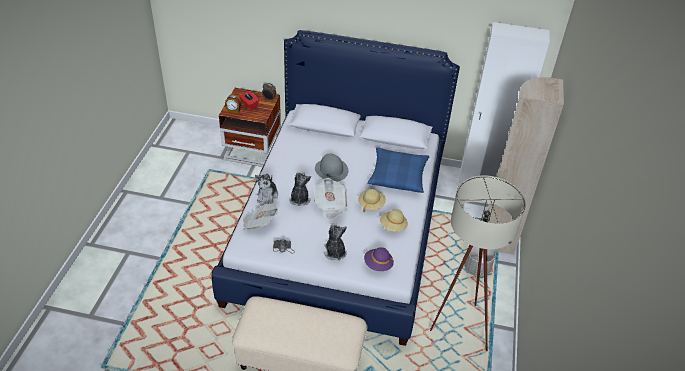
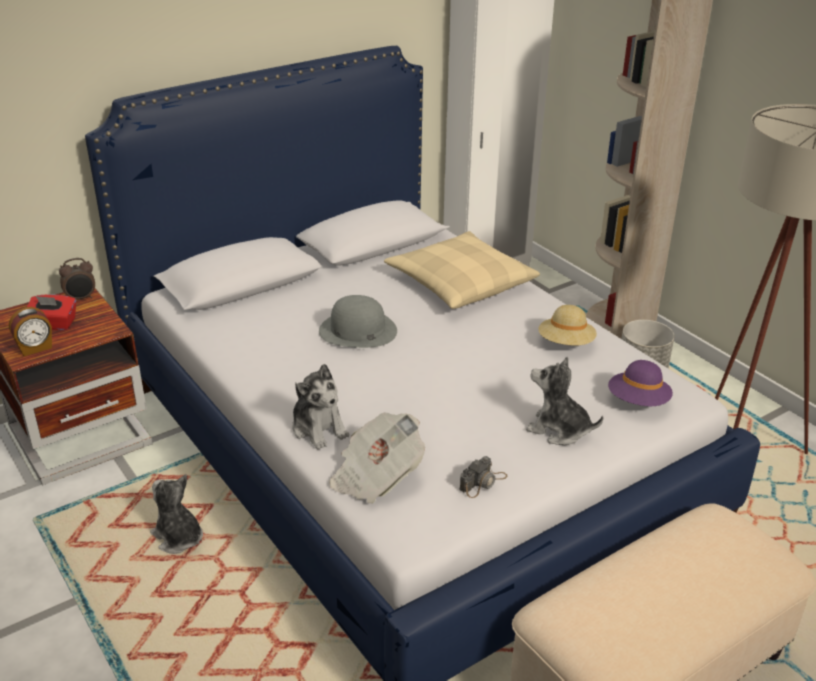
camera: 45 degrees left, 10 degrees down
(299, 199) = (380, 398): plush toy -> plush toy (178, 538)
(330, 205) = (440, 375): newspaper -> none
(371, 204) = (490, 337): beige hat -> none
(398, 175) = (460, 282): blue pillow -> beige pillow

